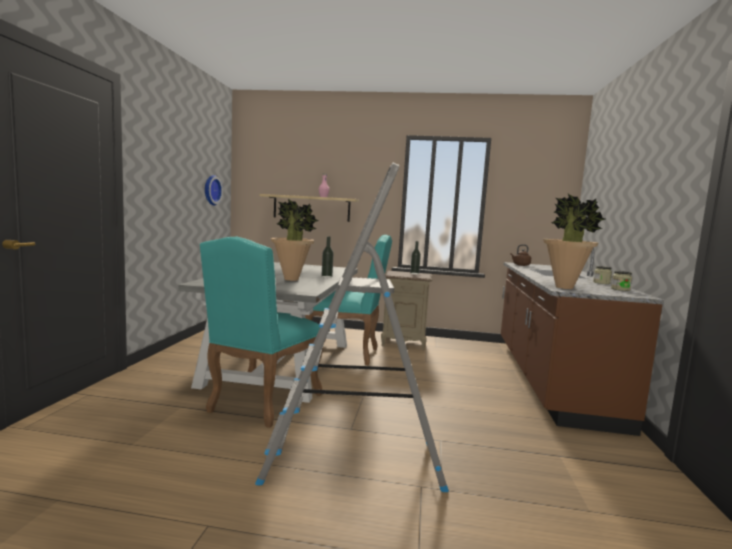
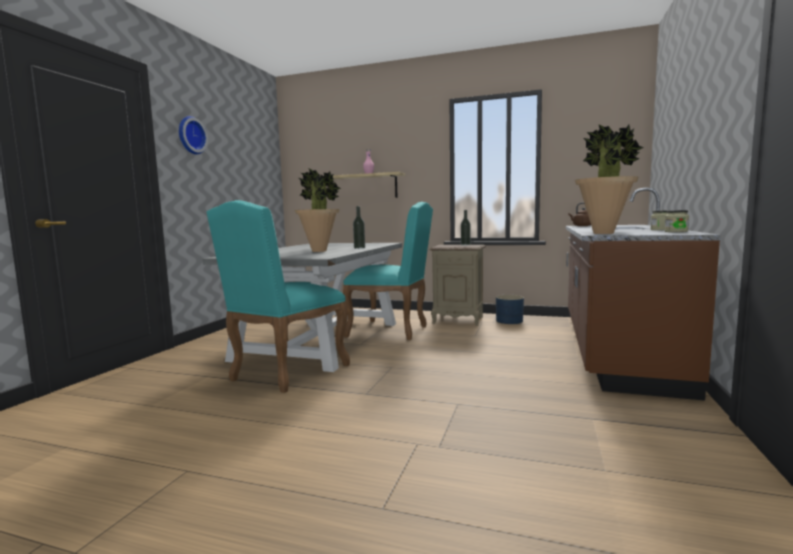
camera: 10 degrees right, 0 degrees up
(211, 190) = (257, 176): wall clock -> wall clock (190, 135)
(351, 462) = (352, 422): grey step ladder -> none
(450, 345) = (509, 321): none -> blue planter

